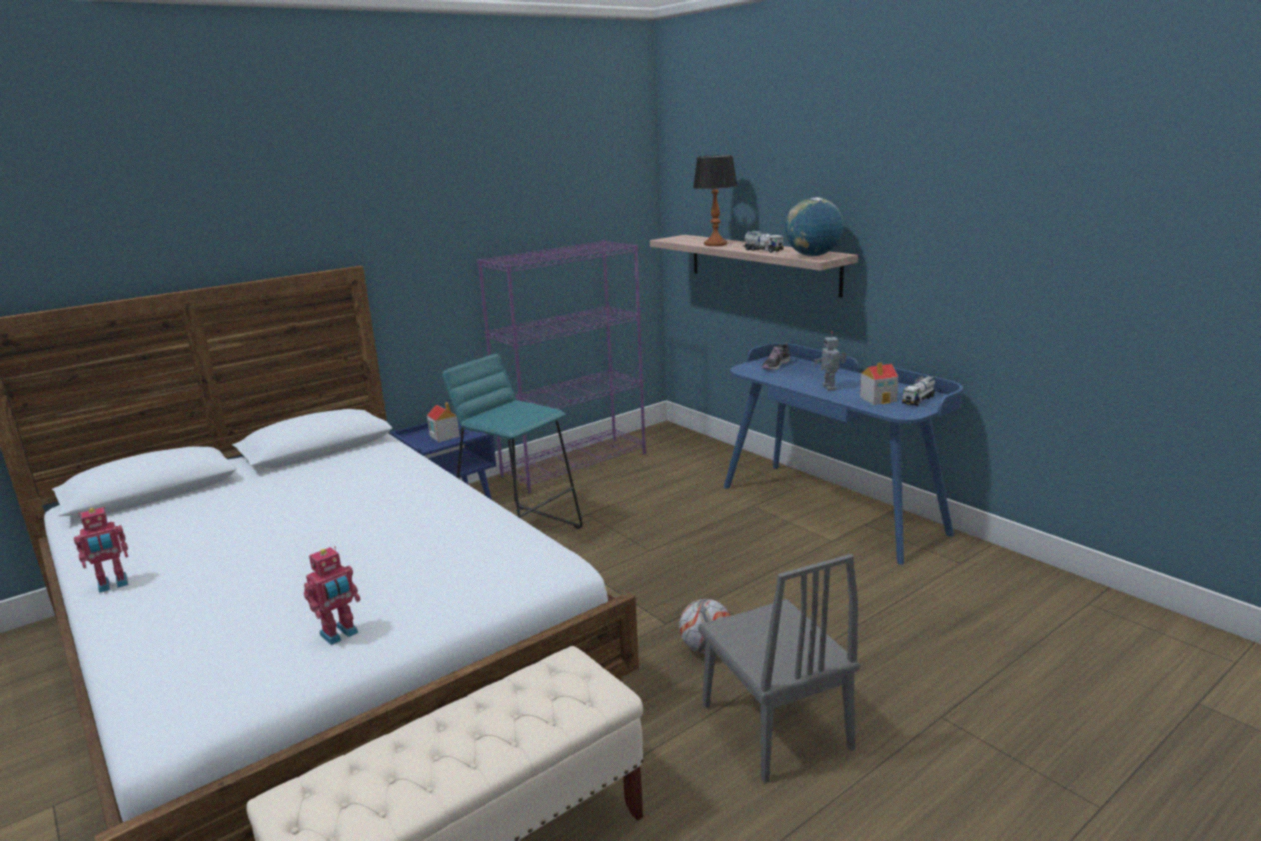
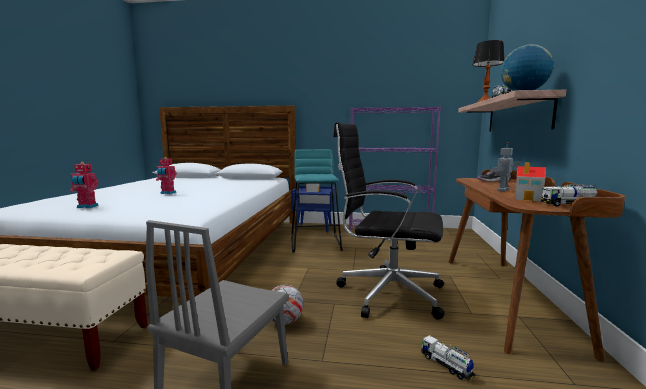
camera: 45 degrees right, 10 degrees down
(113, 585) = (115, 186): toy robot -> toy robot (167, 193)
(735, 559) = (387, 293): none -> black office chair
(831, 508) = (506, 297): blue desk -> brown desk
(884, 599) = (446, 365): none -> toy truck

